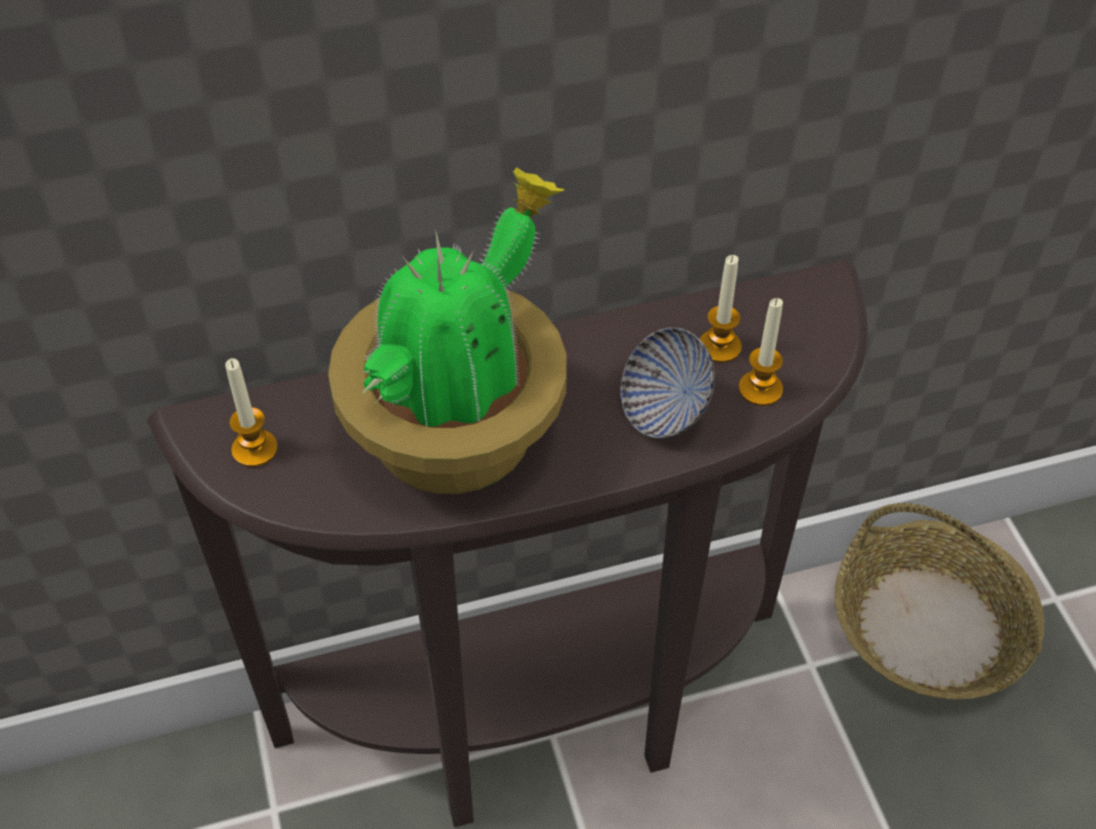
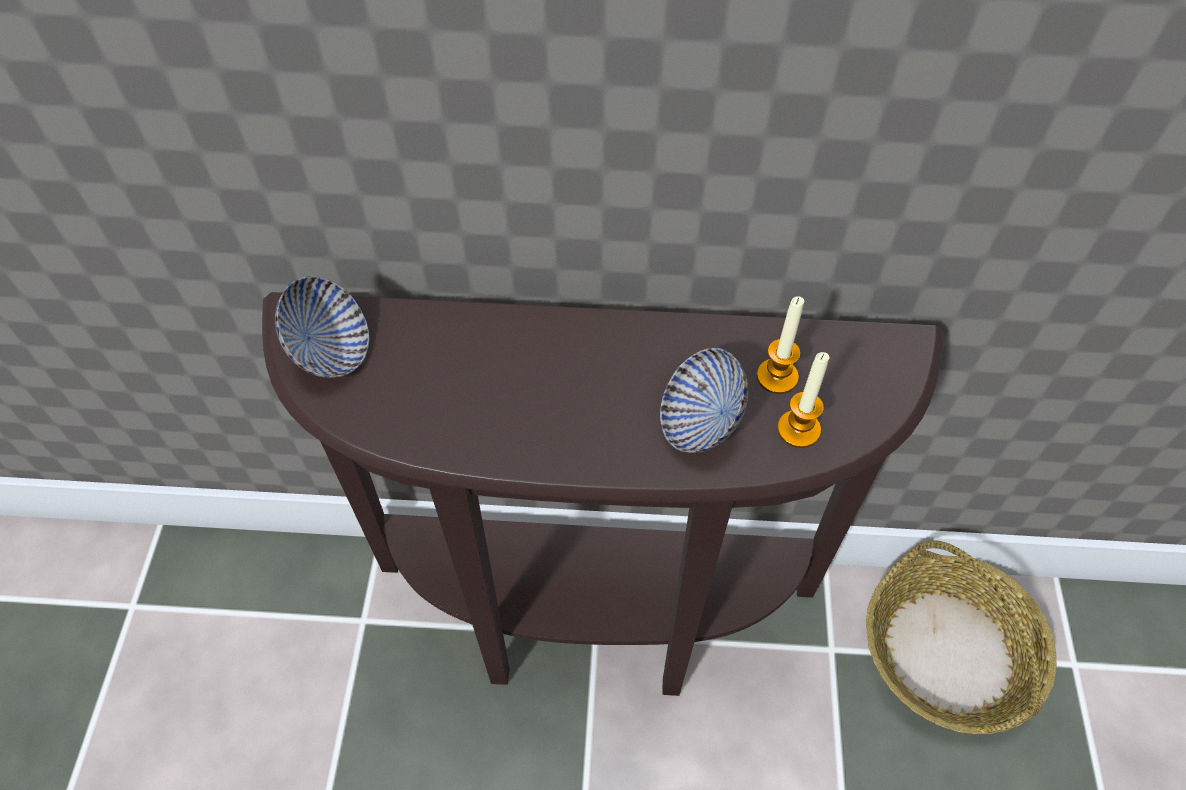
camera: 20 degrees right, 5 degrees up
(255, 449) = (331, 351): candle -> bowl
(460, 430) = (509, 386): potted plant -> none

